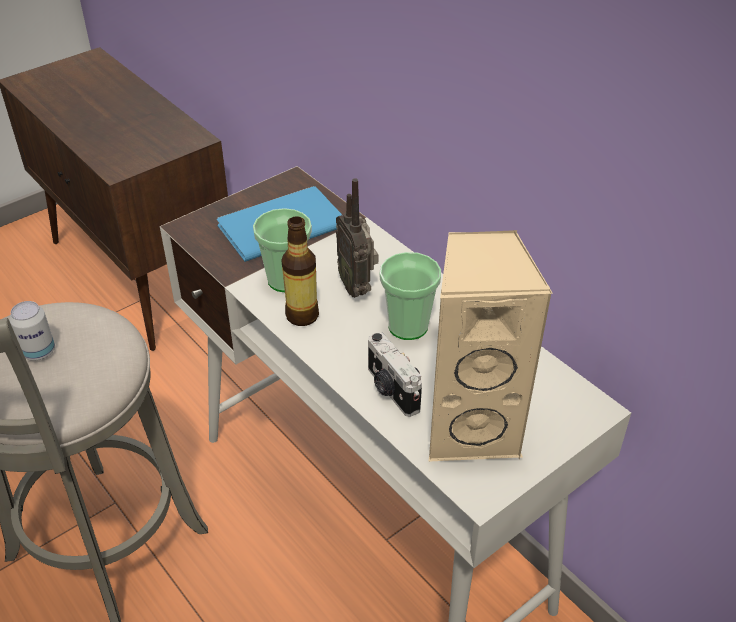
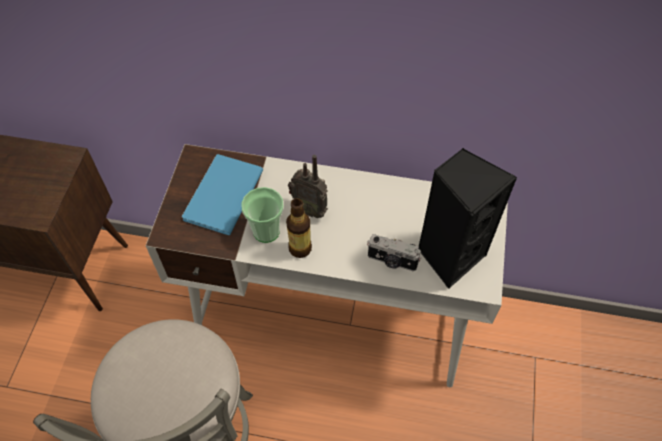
camera: 40 degrees left, 15 degrees up
(39, 352) = (155, 381): can -> none
(408, 326) = (362, 216): cup -> none
(471, 428) = (449, 255): beige speaker -> black speaker

